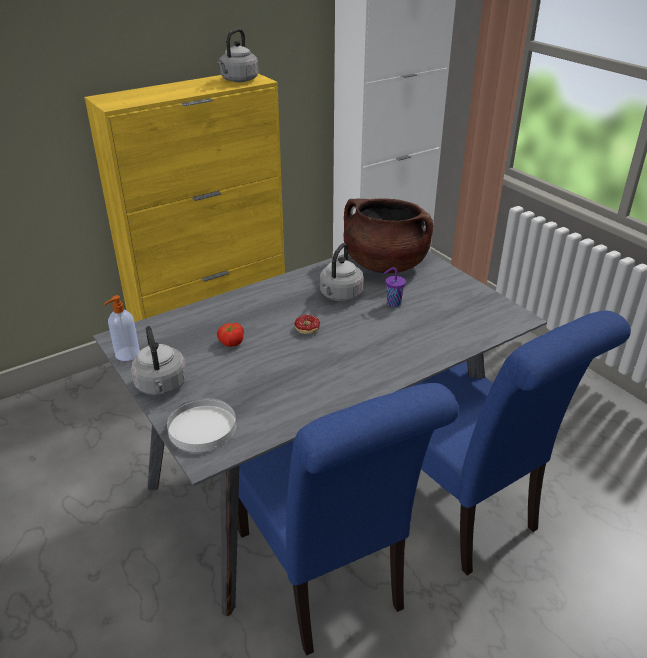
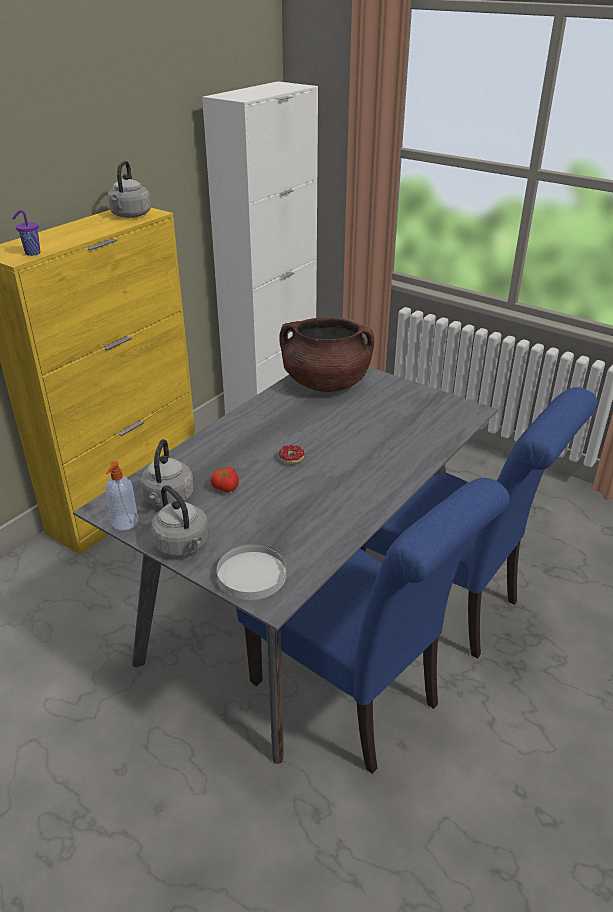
camera: 20 degrees left, 0 degrees up
(340, 296) = (302, 421): grey kettle -> grey kettle (168, 499)
(392, 303) = (356, 419): purple cup -> purple cup (31, 253)

